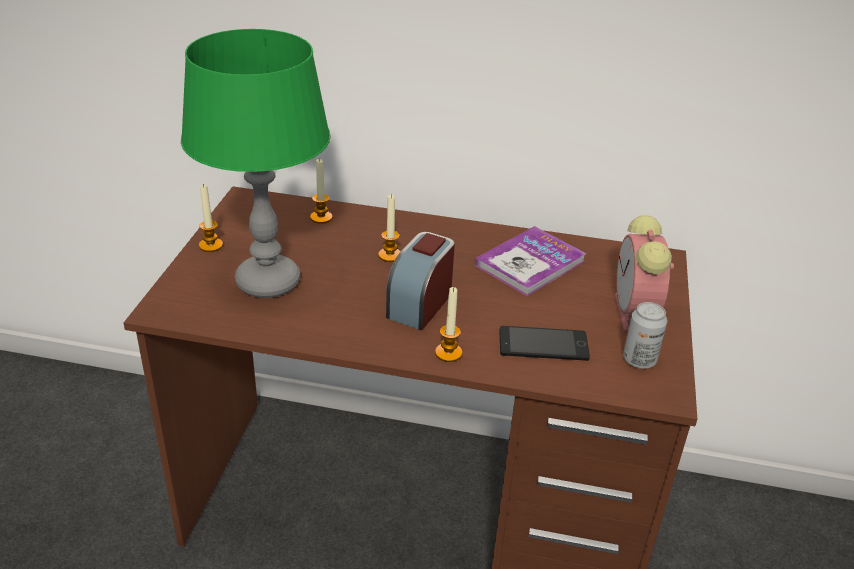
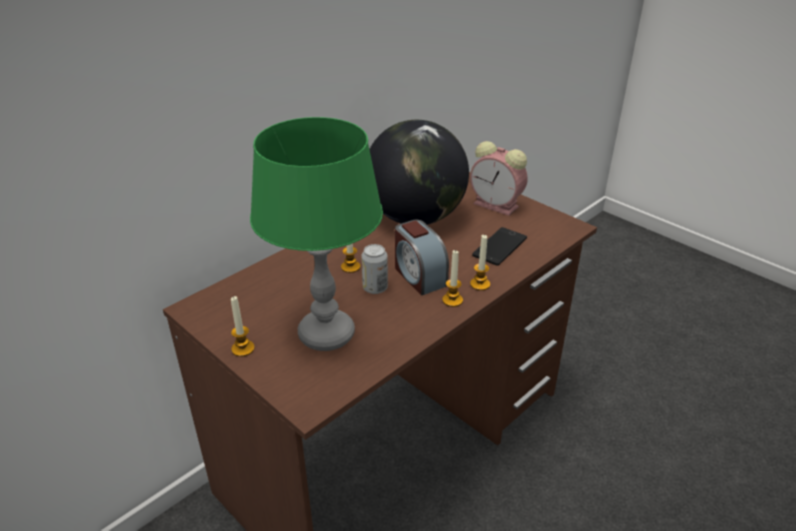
camera: 55 degrees left, 0 degrees up
(321, 217) = (267, 280): candle -> candle (452, 300)
(530, 263) = (415, 218): book -> globe
(639, 360) = (538, 222): can -> can (375, 288)

